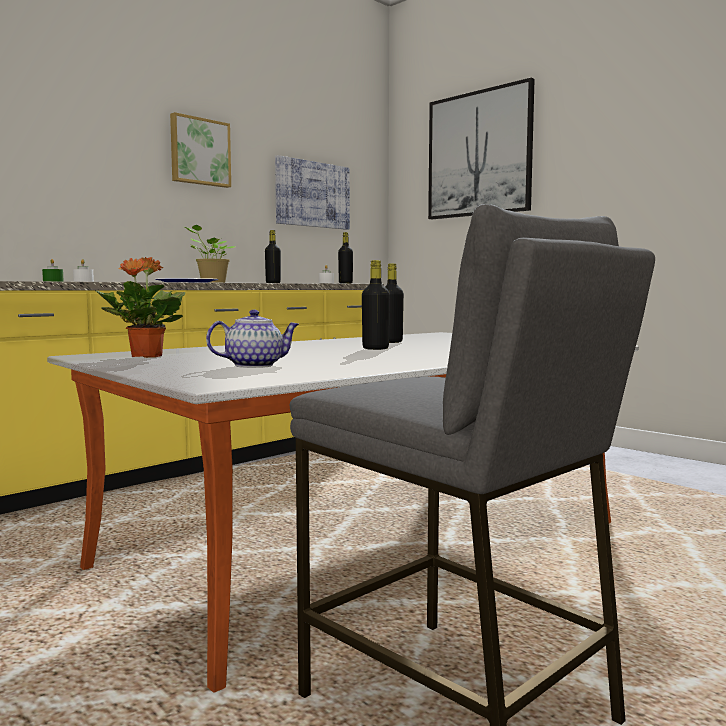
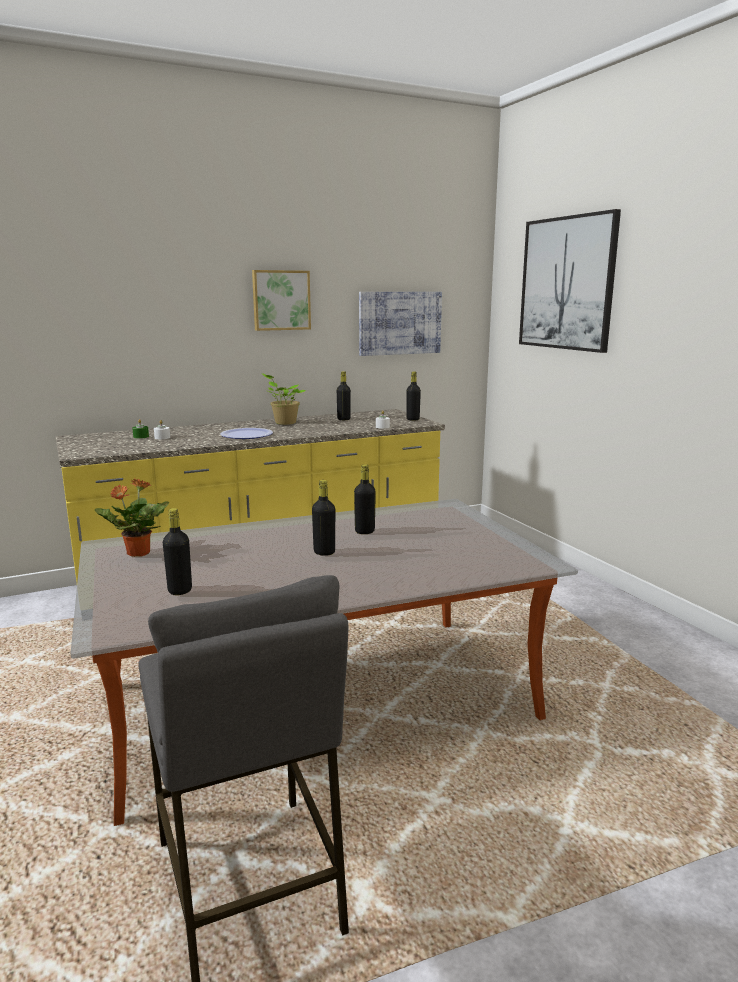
camera: 20 degrees right, 10 degrees up
(255, 365) = (180, 590): teapot -> black bottle

